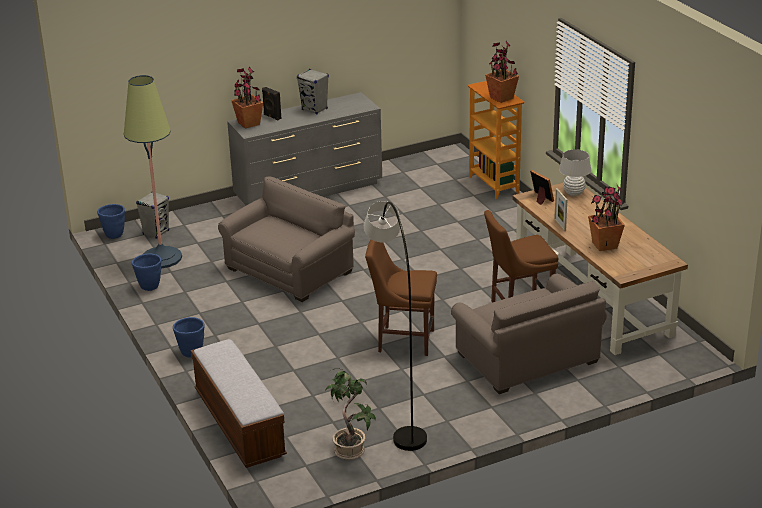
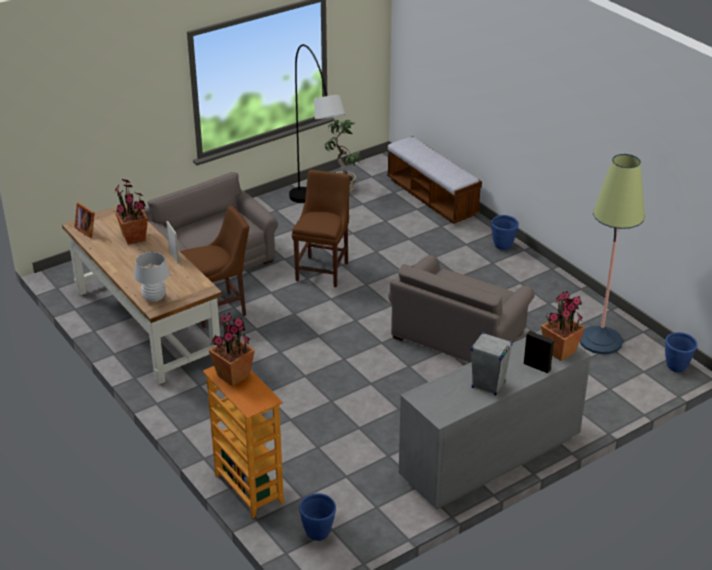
camera: 170 degrees right, 5 degrees up
(149, 286) = (587, 306): blue planter -> blue planter (318, 533)
(156, 232) = (632, 374): grey speaker -> none
(403, 340) = (323, 270): brown chair -> brown chair turned 75 degrees counterclockwise
(540, 198) = (191, 288): picture frame -> picture frame (87, 230)

